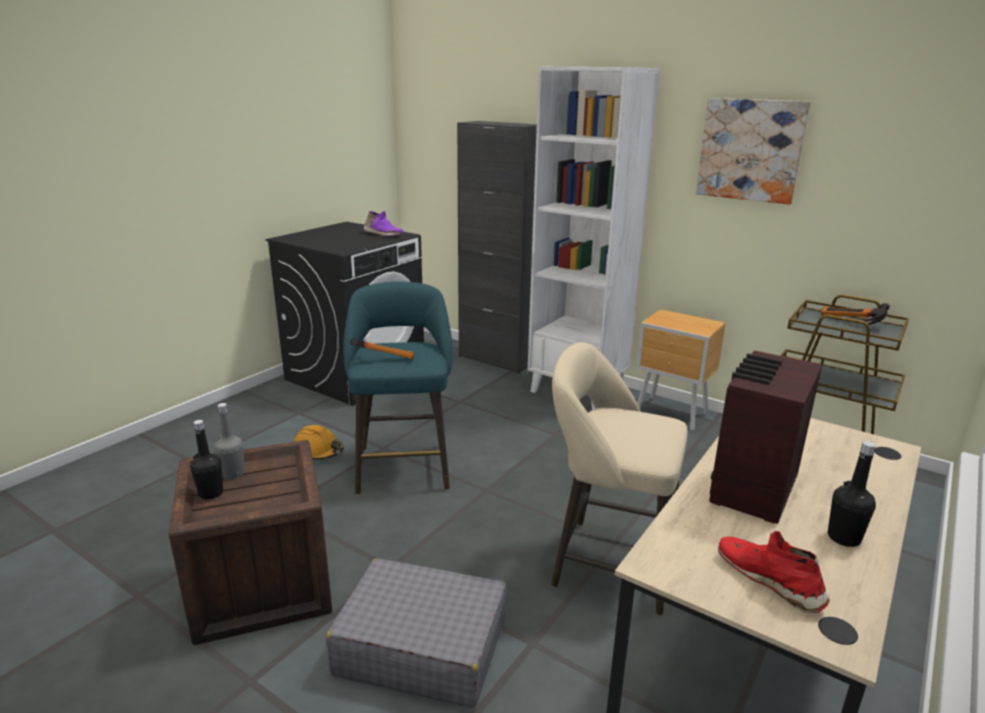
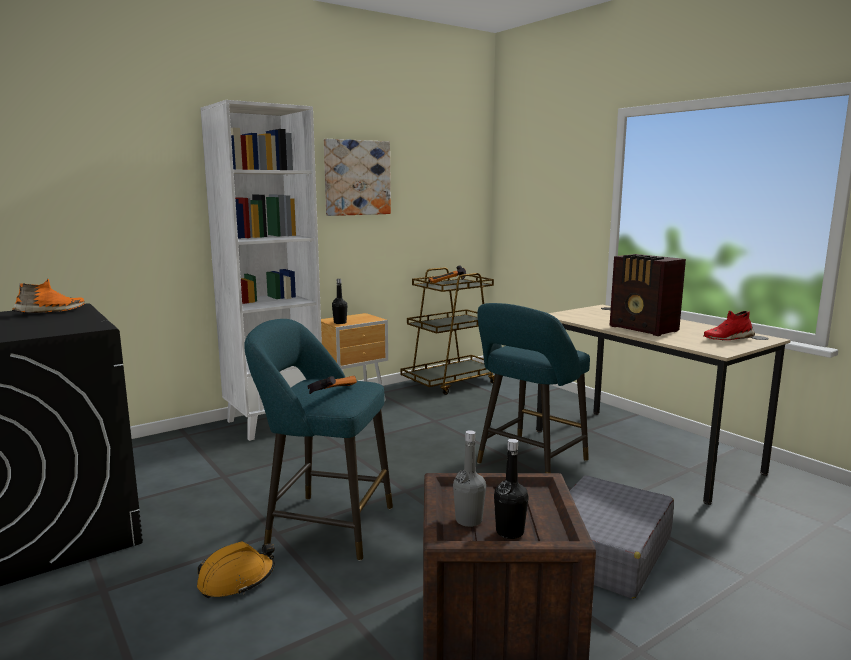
camera: 70 degrees left, 10 degrees down
(382, 234) = (51, 312): purple shoe -> orange shoe
(496, 359) = (153, 442): black cabinet -> none
(607, 563) = (529, 464): beige stool -> turquoise stool
(843, 537) = (688, 325): black bottle -> black bottle (340, 322)

